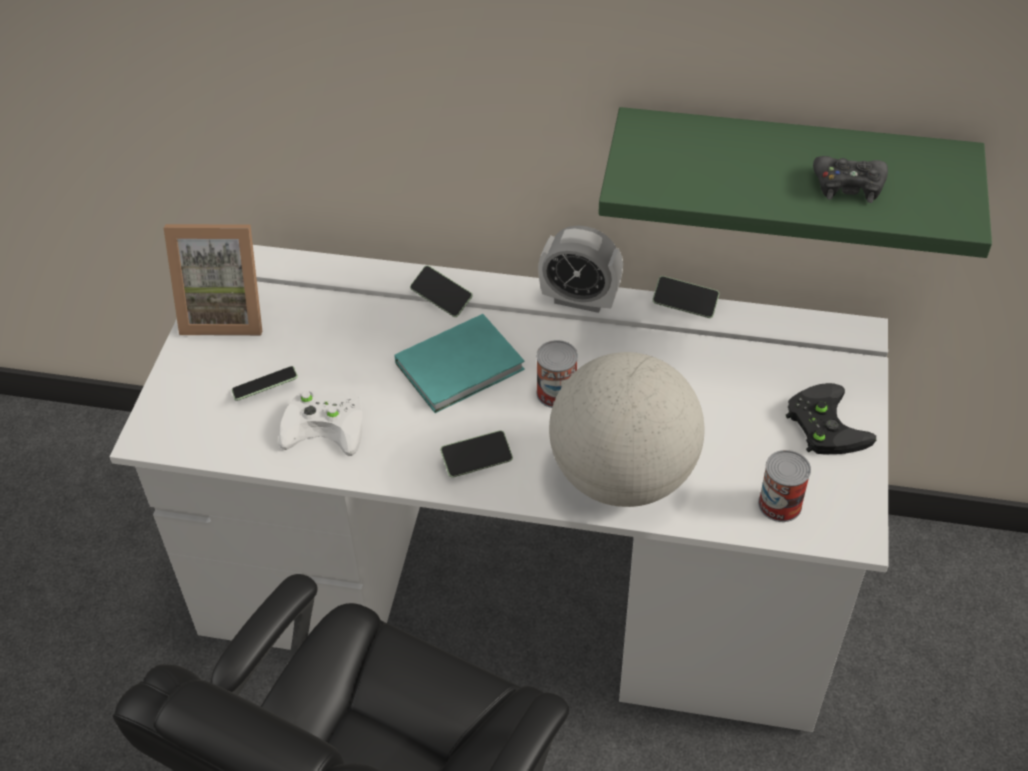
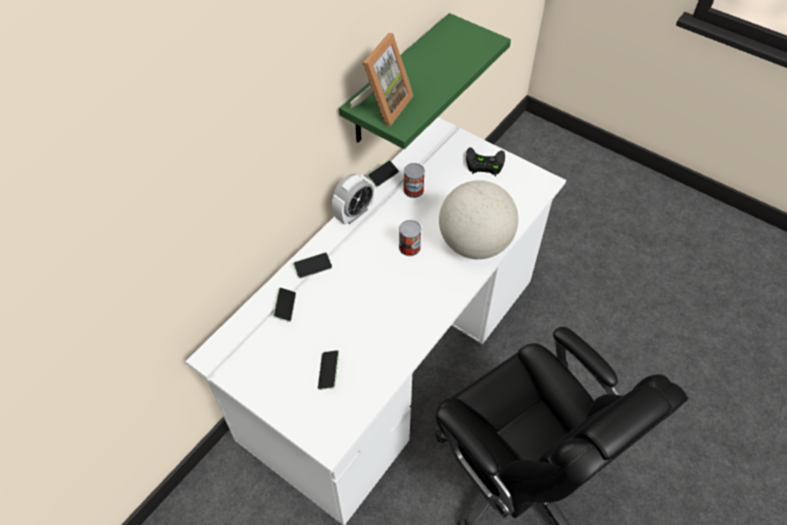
camera: 65 degrees left, 5 degrees up
(225, 312) = (253, 374): picture frame -> picture frame (383, 105)
(327, 425) = (373, 351): white game controller -> none
(463, 366) = (368, 277): turquoise book -> none
(477, 460) = (433, 295): phone -> phone (285, 307)
(780, 504) = (518, 198): can -> can (413, 190)
(848, 185) = (450, 60): black game controller -> none

